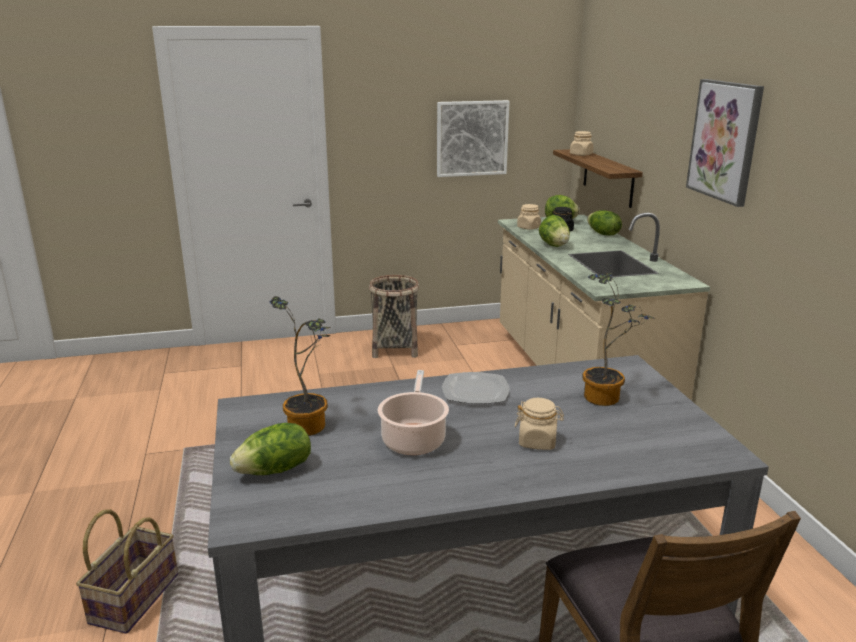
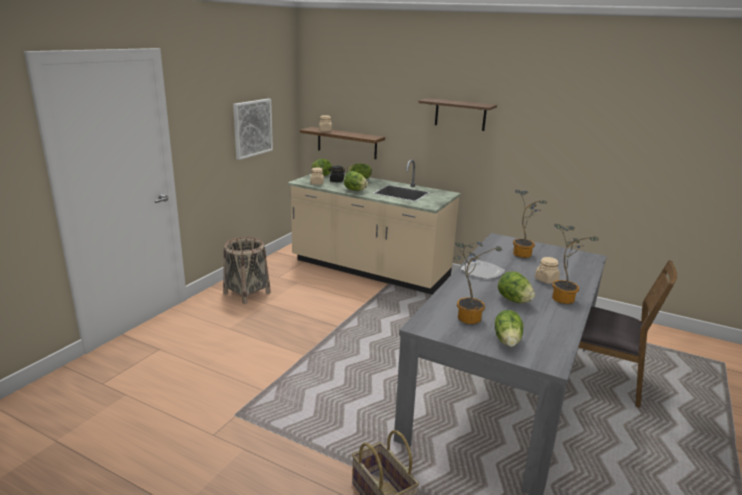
camera: 50 degrees left, 0 degrees up
(414, 439) = (513, 300): cooking pot -> lettuce
(492, 473) = (563, 297): none -> potted plant
(725, 141) = (460, 114): picture -> shelf

